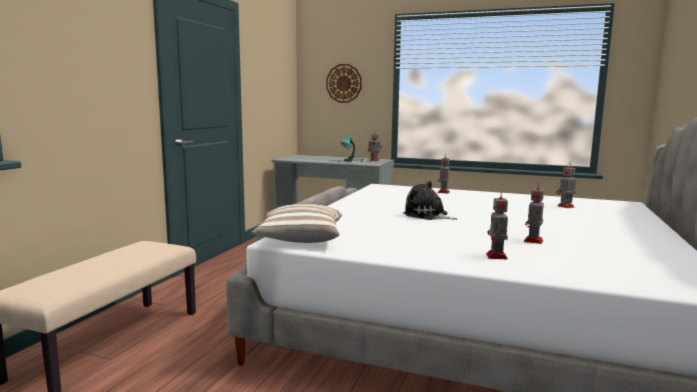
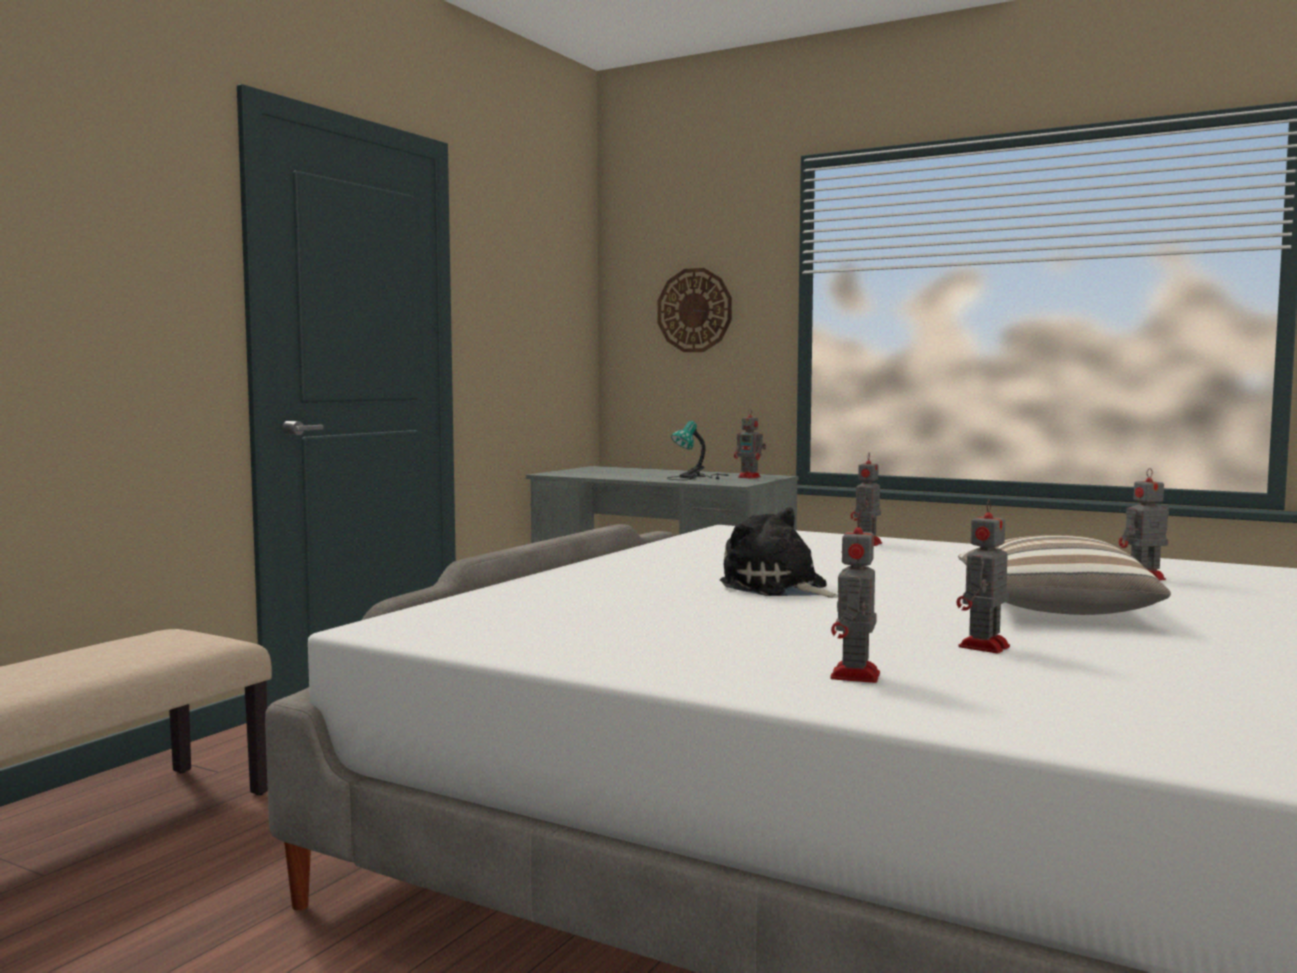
camera: 10 degrees right, 5 degrees down
(300, 239) = (434, 626): pillow -> pillow (1052, 609)

